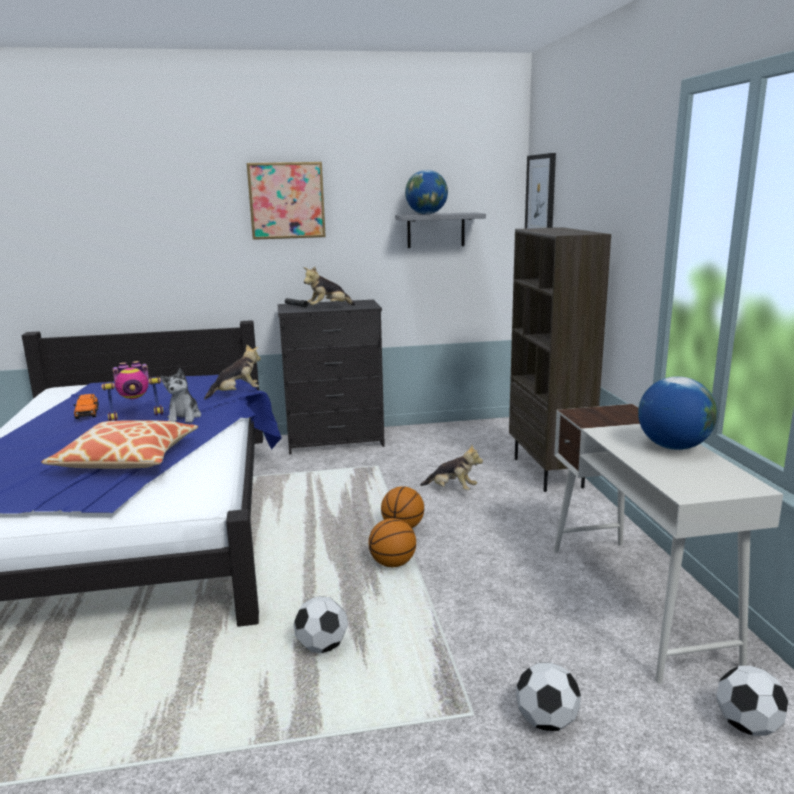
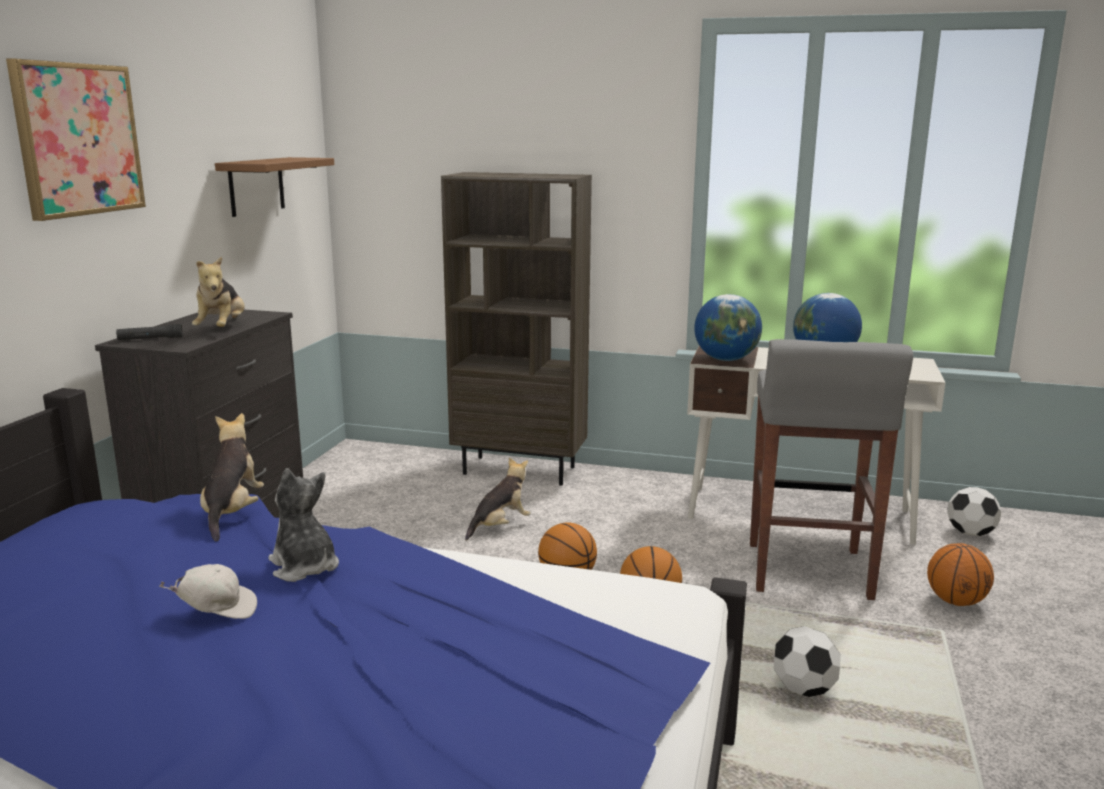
camera: 65 degrees left, 0 degrees up
(87, 413) = (115, 664): orange toy car -> none
(127, 459) = (471, 636): pillow -> none
(136, 415) = (217, 611): toy robot -> white cap
(184, 417) = (304, 567): plush toy -> plush toy turned 150 degrees counterclockwise
(426, 214) = (269, 161): globe -> globe (726, 359)
(436, 230) = (256, 186): grey shelf -> brown shelf
(517, 623) = (808, 572): none -> grey stool
(541, 196) = (379, 134): picture -> none
(546, 721) = (955, 601): football -> basketball

